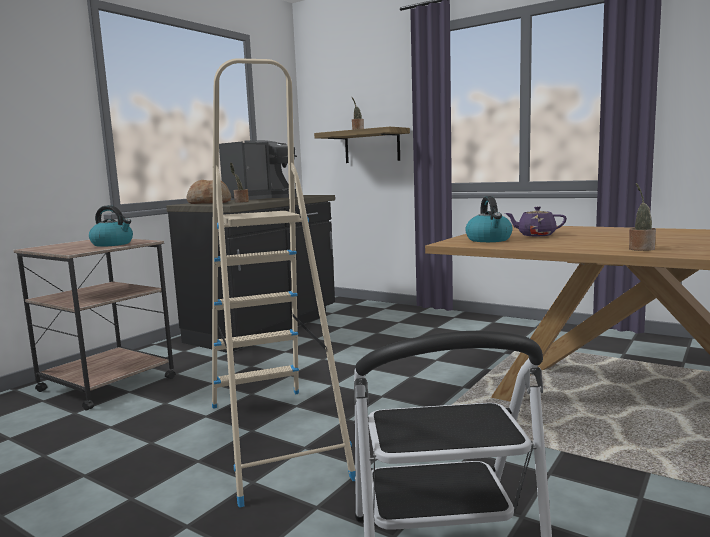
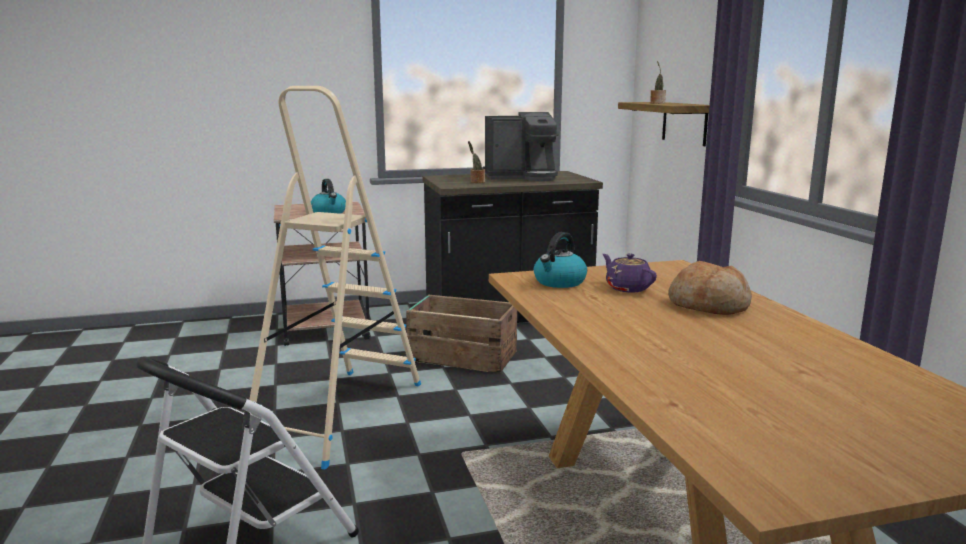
camera: 40 degrees right, 5 degrees up
(210, 203) = (456, 178): bread -> bread (709, 305)
(288, 363) = (461, 356): none -> crate
(640, 248) = (612, 339): potted plant -> none

